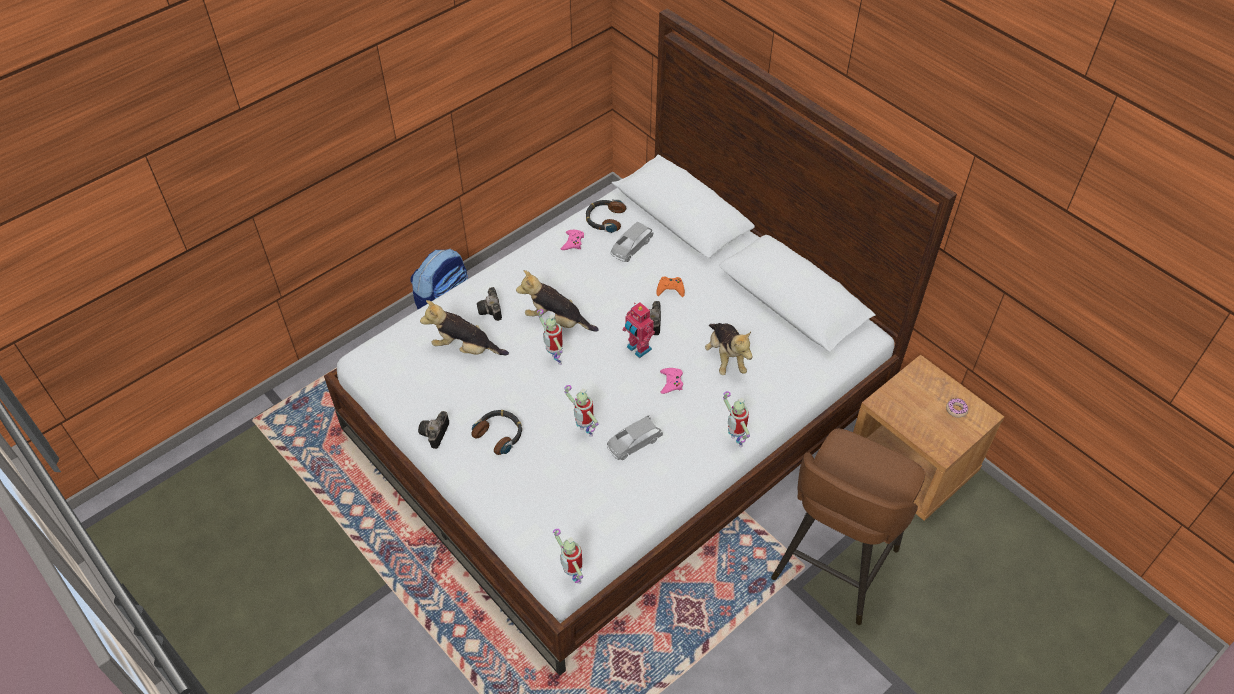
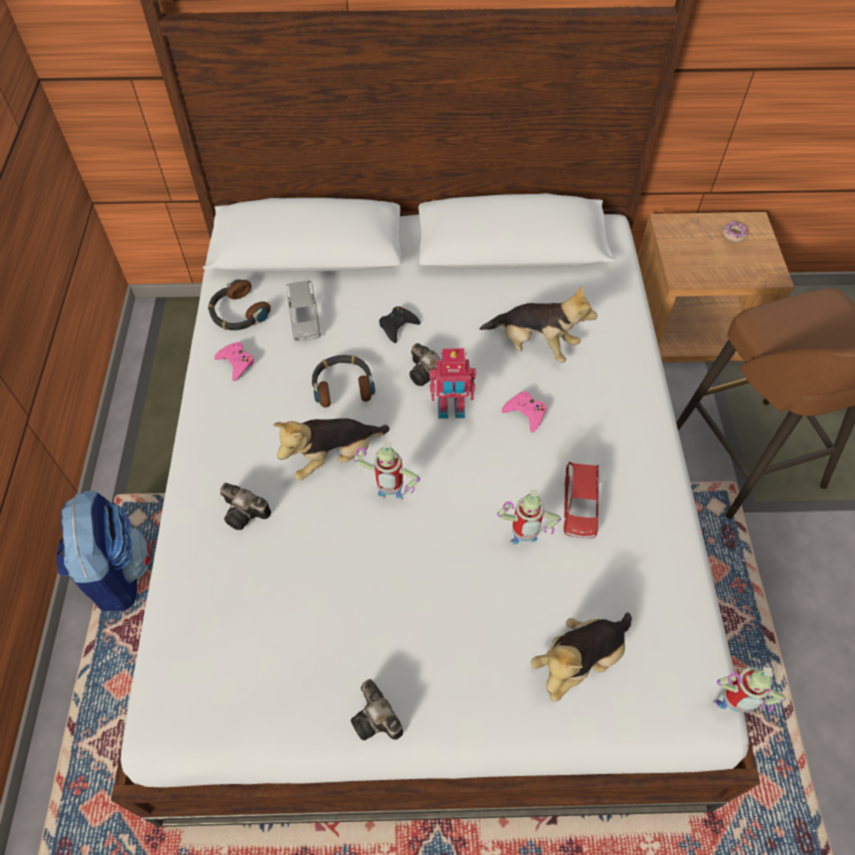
camera: 50 degrees left, 5 degrees up
(465, 348) = (276, 583): plush toy -> plush toy (579, 661)
(499, 434) = (445, 639): headphones -> headphones (343, 385)
(633, 443) = (579, 506): grey toy car -> red toy car
(670, 289) = (397, 326): orange game controller -> black game controller
(734, 442) = (651, 415): toy robot -> none

